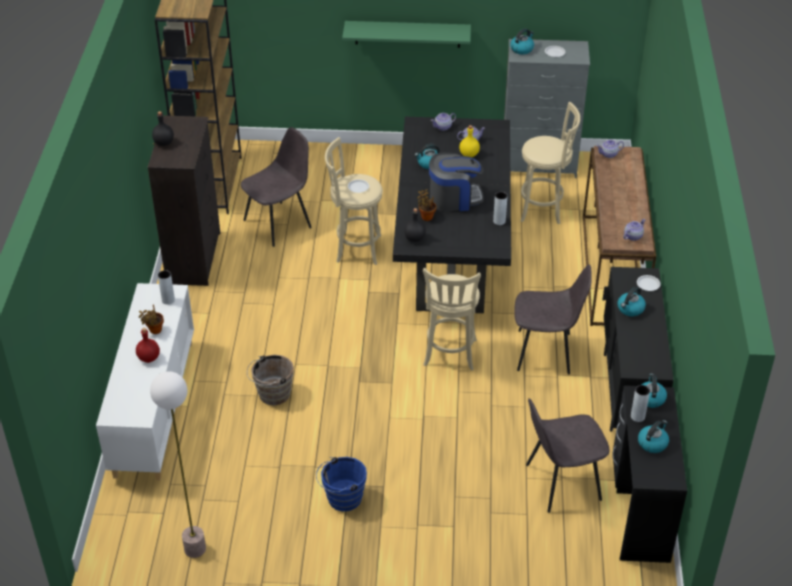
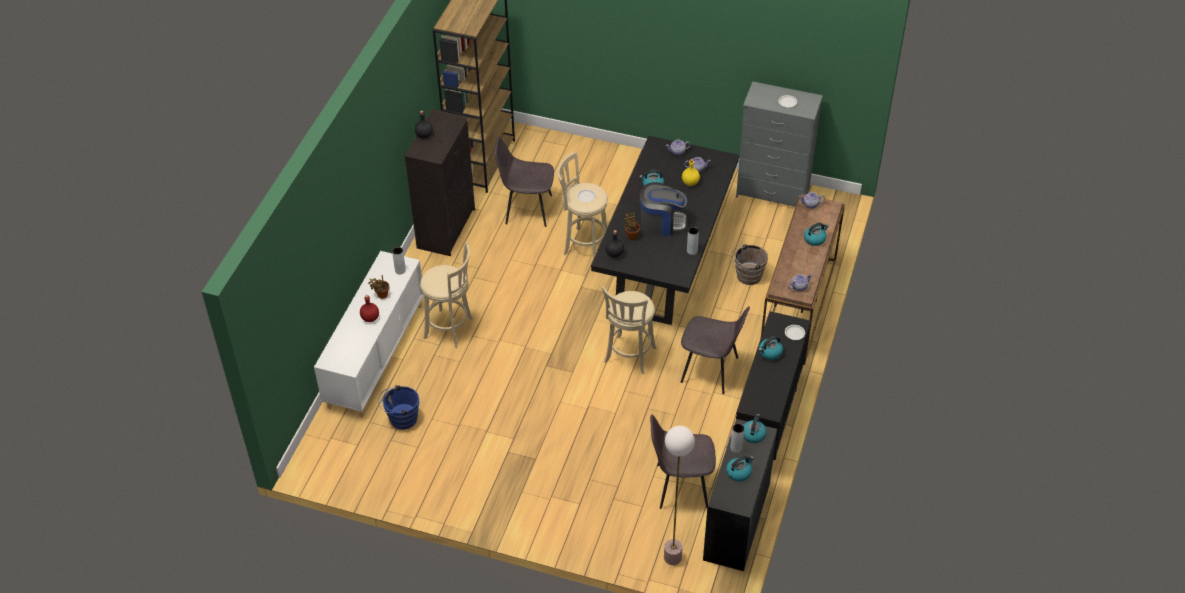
camera: 15 degrees right, 5 degrees up
(194, 549) = (372, 479): floor lamp -> floor lamp (672, 557)
(272, 394) = (472, 363): brown bucket -> brown bucket (747, 276)
(279, 223) = (527, 209): grey chair -> grey chair turned 150 degrees counterclockwise
(341, 499) = (499, 462): blue bucket -> blue bucket (401, 419)
(407, 34) = (665, 61): green shelf -> none
(522, 49) = (760, 94): kettle -> kettle (815, 239)
(543, 209) = (760, 237): beige stool -> beige stool (451, 329)

